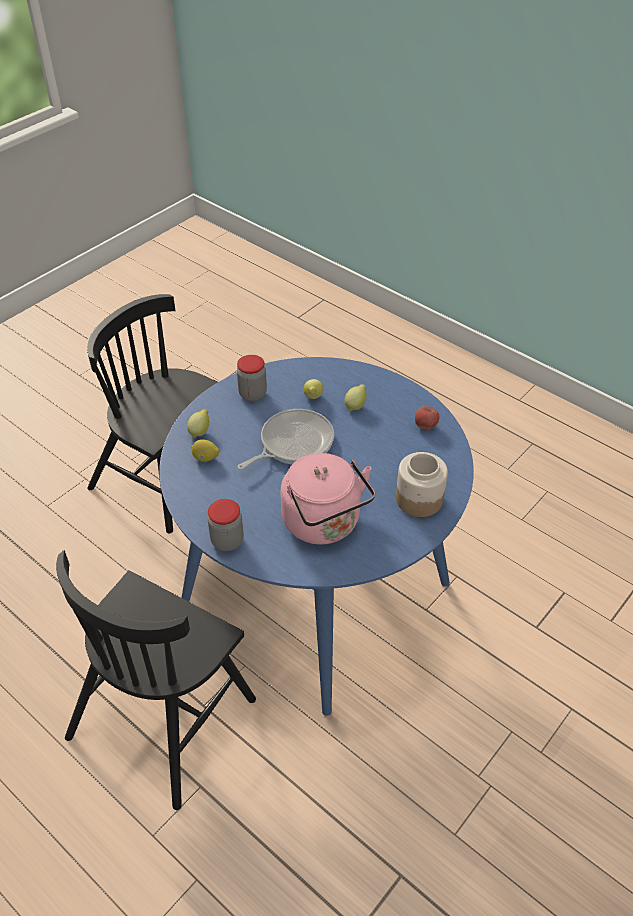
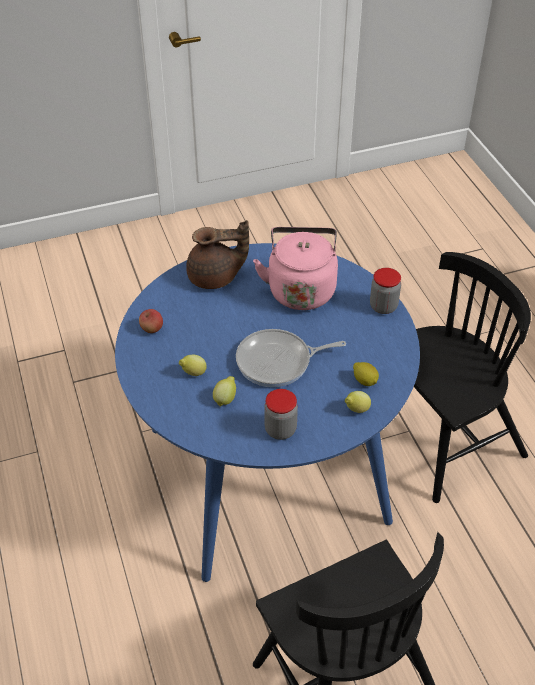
camera: 150 degrees left, 0 degrees up
(418, 499) = (215, 277): jar -> brown teapot

